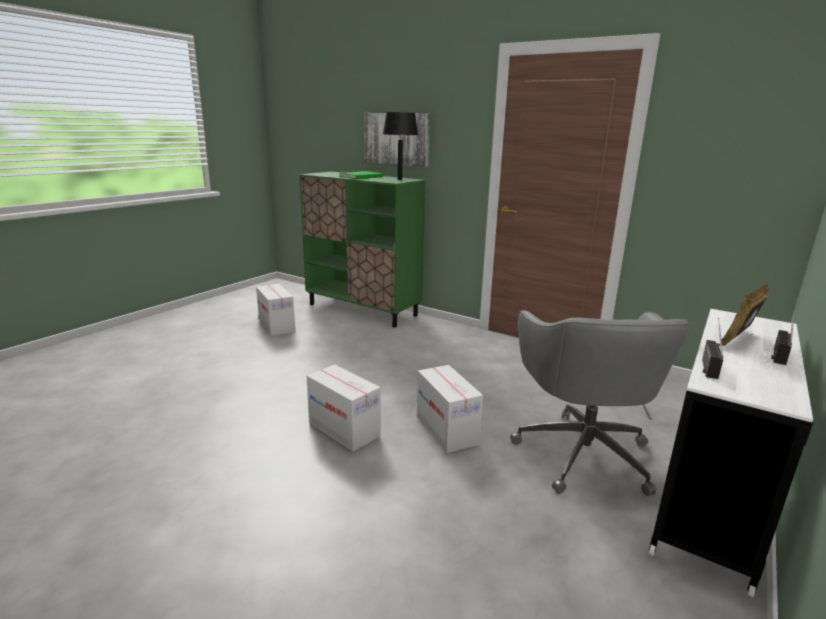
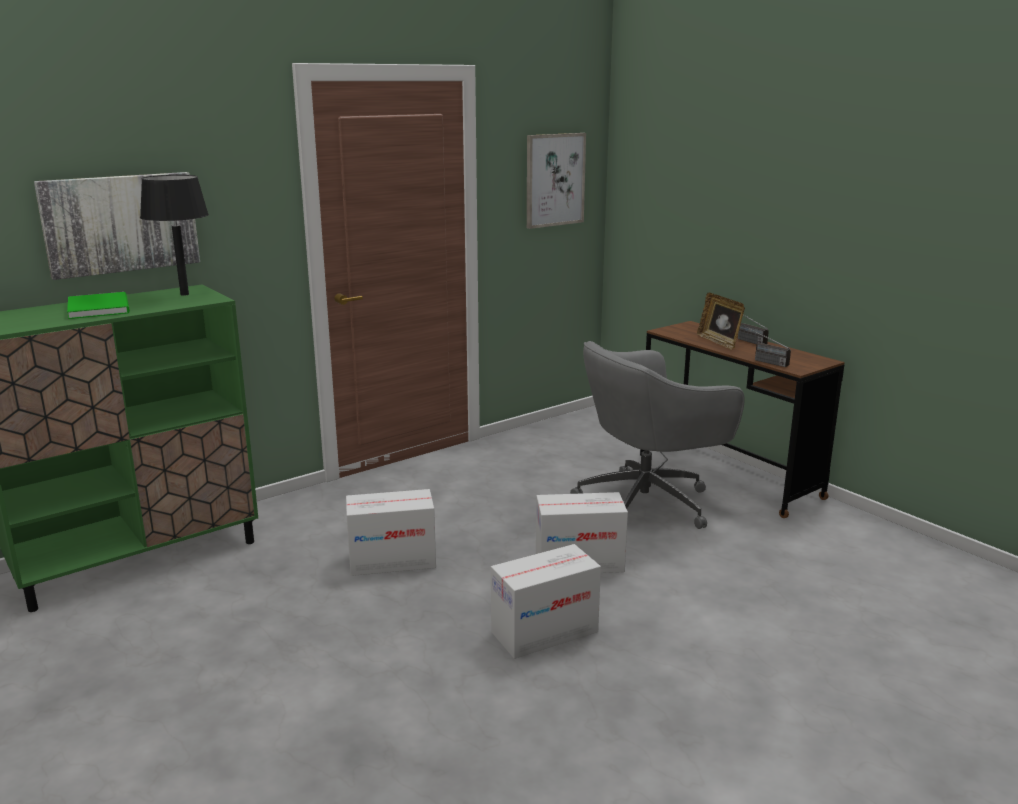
camera: 70 degrees left, 0 degrees up
(276, 325) = (103, 664): cardboard box -> cardboard box (392, 561)
(582, 452) = (648, 503): grey office chair -> grey office chair turned 135 degrees clockwise
(709, 500) = (728, 476): white desk -> brown desk
(745, 148) = (554, 180): none -> picture

